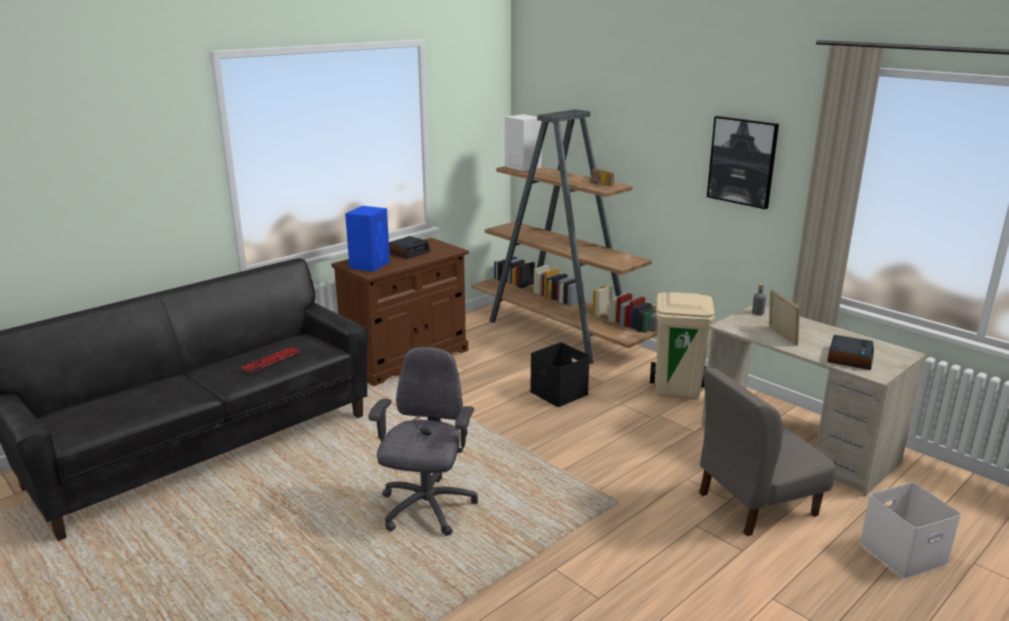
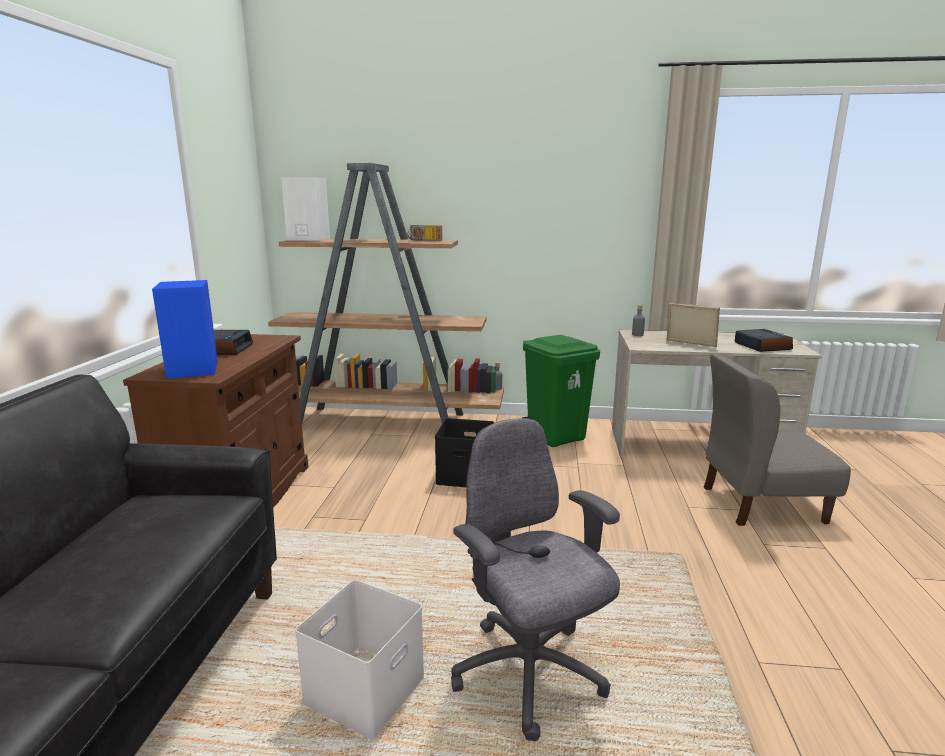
camera: 40 degrees left, 5 degrees down
(271, 361) = (145, 552): keyboard -> none
(677, 390) = (556, 437): beige trash can -> green trash can
(742, 161) = (576, 197): picture -> none
(755, 503) = (761, 504): grey chair -> grey chair turned 60 degrees clockwise
(903, 552) = (887, 496): white storage box -> white storage box (364, 689)

